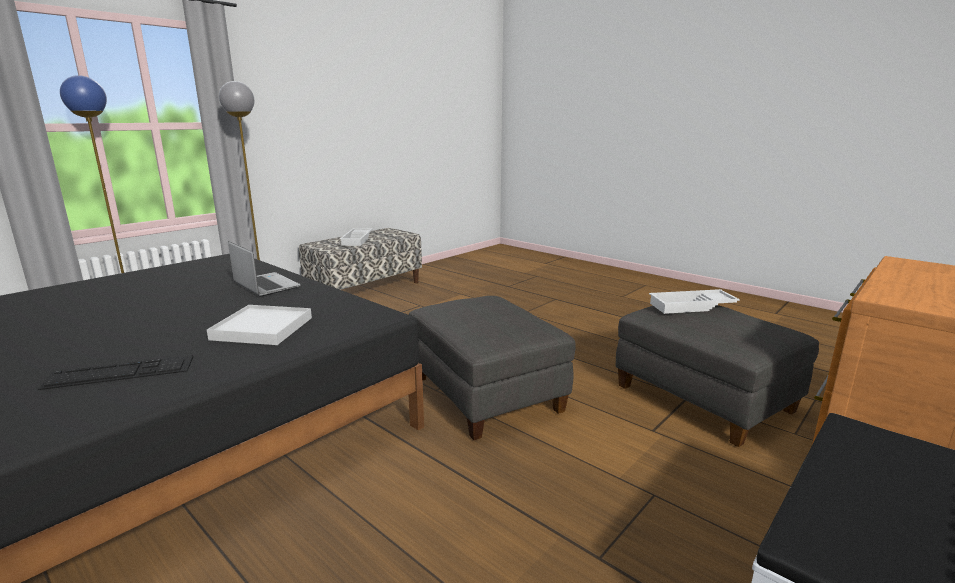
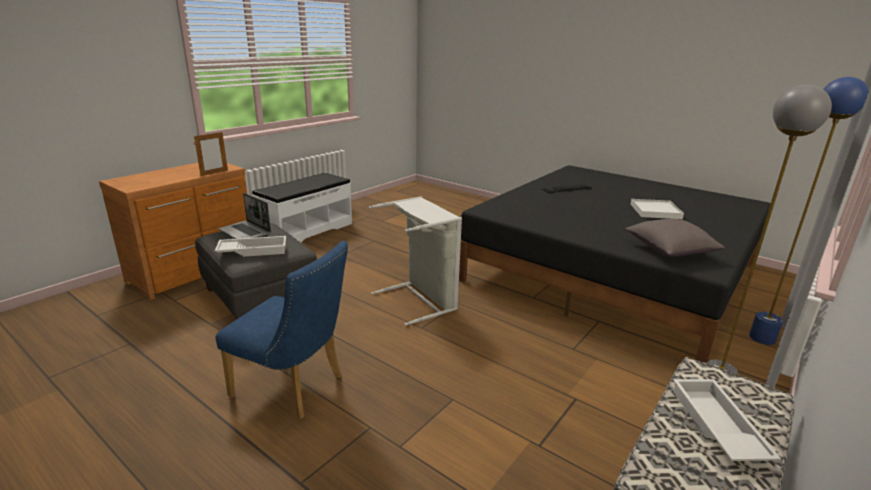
camera: 175 degrees right, 5 degrees up
(224, 269) = (669, 251): none -> grey pillow
(262, 328) = (540, 204): white tray -> white tray (655, 211)
(265, 285) = (594, 232): laptop -> laptop (245, 232)
(485, 395) = (421, 300): grey ottoman -> grey laundry basket
(587, 328) = (294, 388): none -> blue chair
(872, 286) = (214, 173): none -> picture frame

